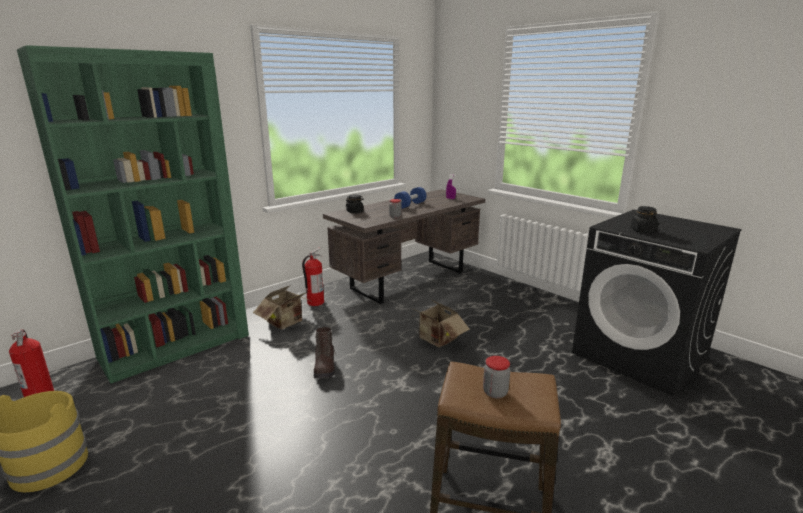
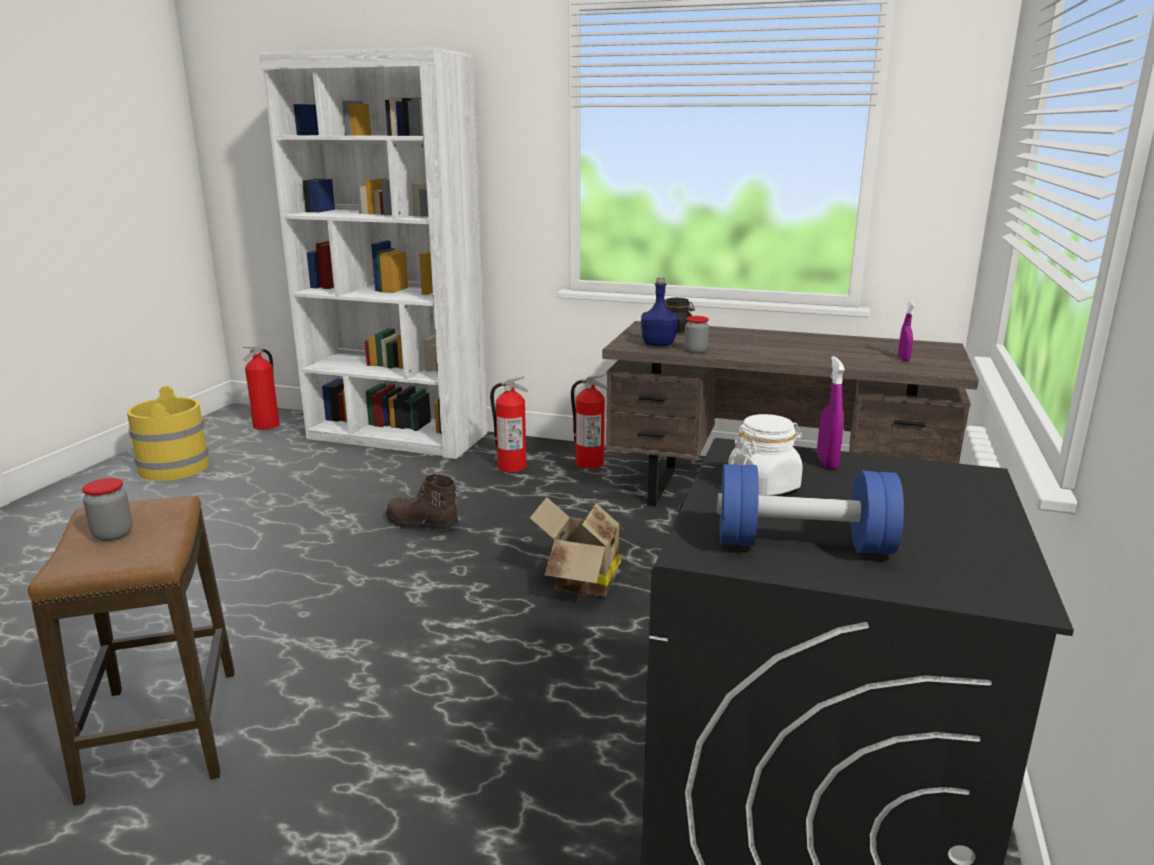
camera: 60 degrees right, 0 degrees up
(176, 346) = (397, 436): green bookcase -> white bookcase
(287, 322) = (511, 467): cardboard box -> fire extinguisher
(325, 367) = (421, 524): brown boot -> brown boot turned 60 degrees clockwise
(374, 219) = (659, 344): none -> blue bottle
(410, 205) = (788, 346): blue dumbbell -> blue dumbbell (802, 544)
(622, 221) = (827, 462): none -> purple spray bottle
(643, 231) = (763, 486): black jar -> white jar

